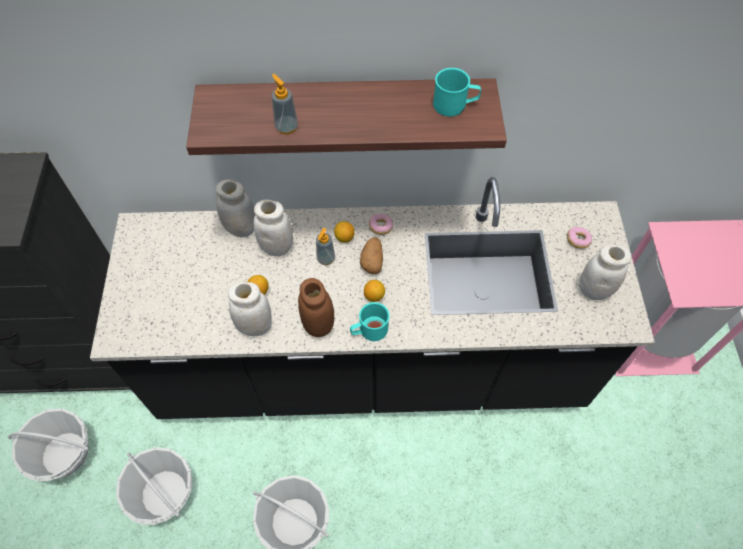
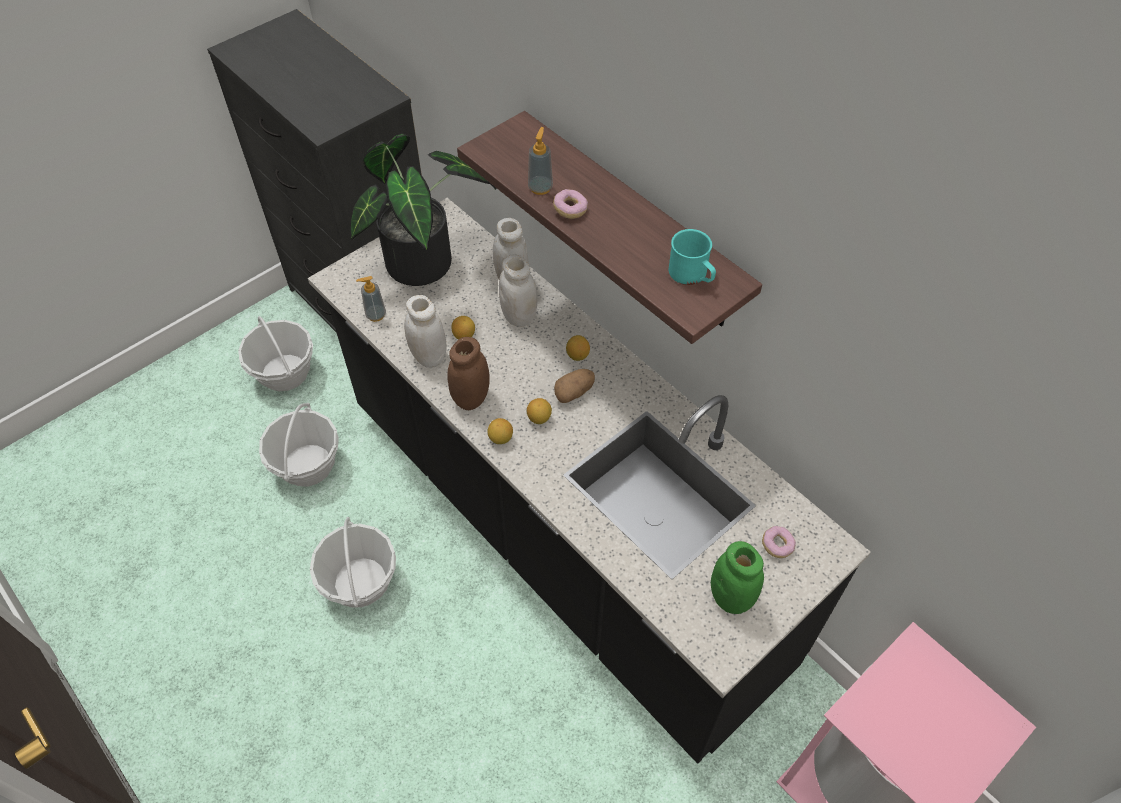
camera: 50 degrees right, 5 degrees down
(168, 268) = (427, 264): none -> potted plant
(326, 259) = (542, 357): soap dispenser -> soap dispenser (376, 315)
(369, 330) = (500, 438): turquoise mug -> lemon
(380, 227) = (617, 374): donut -> donut (570, 210)
(594, 290) = (731, 597): white jar -> green jar

